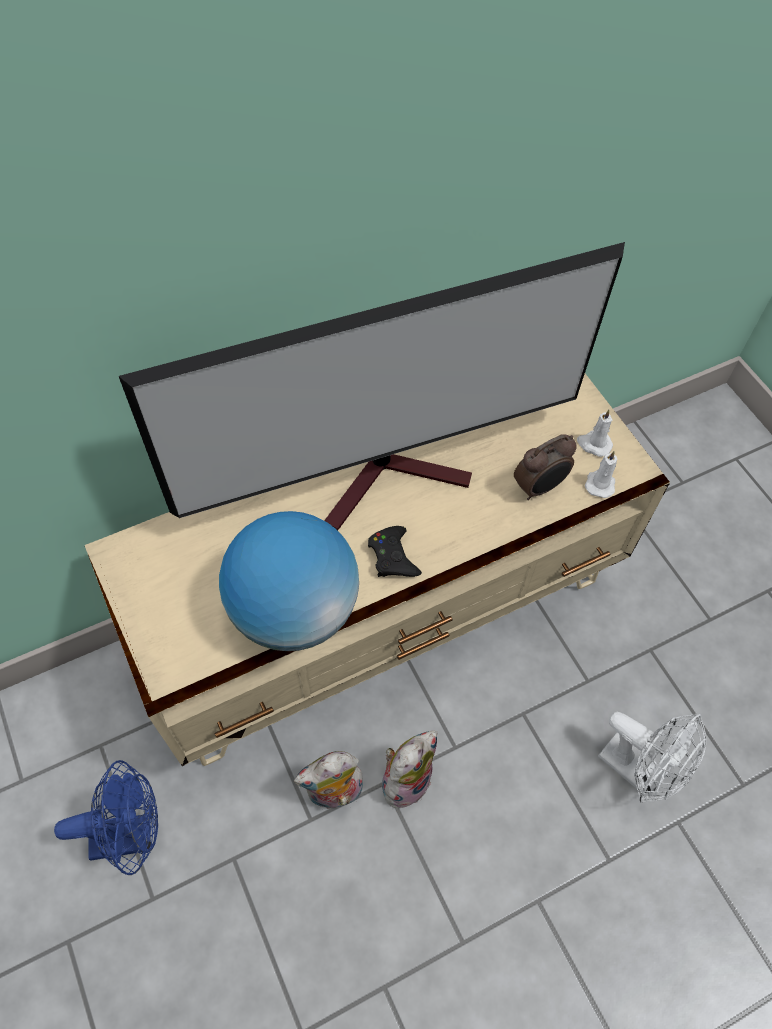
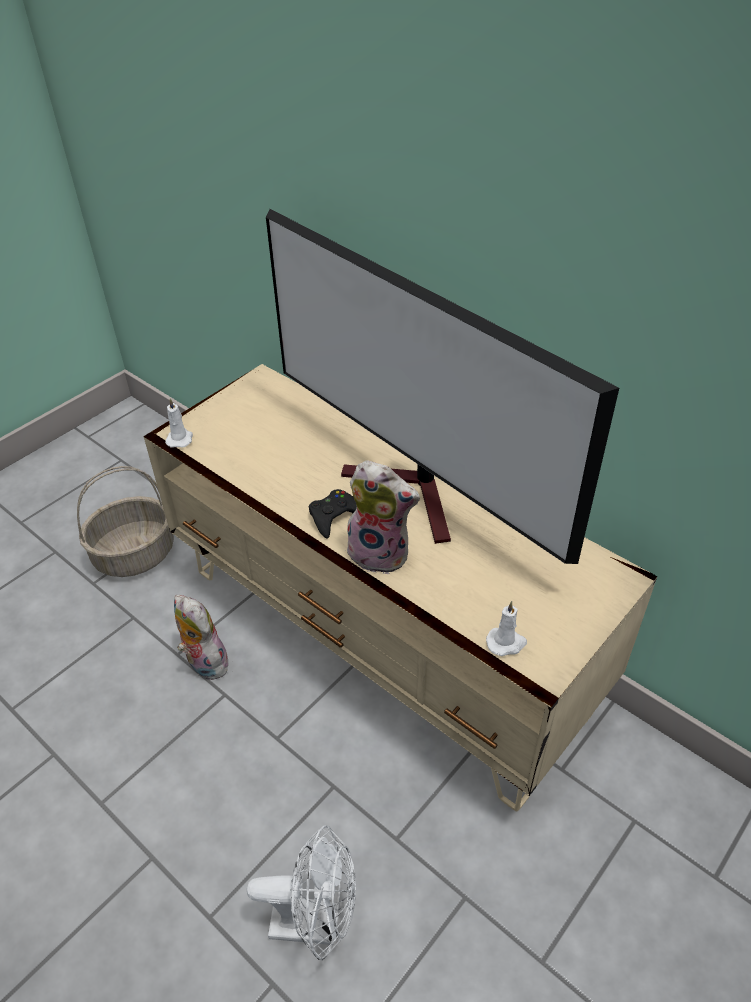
camera: 70 degrees right, 15 degrees down
(132, 835) = (135, 554): blue fan -> basket
(295, 609) = (258, 477): globe -> none
(405, 779) = (233, 708): plush toy -> plush toy (381, 553)
(539, 487) = (469, 595): alarm clock -> none
(594, 444) = (553, 625): white candle -> white candle (180, 439)
(638, 770) = (316, 922): white fan -> white fan turned 105 degrees counterclockwise

